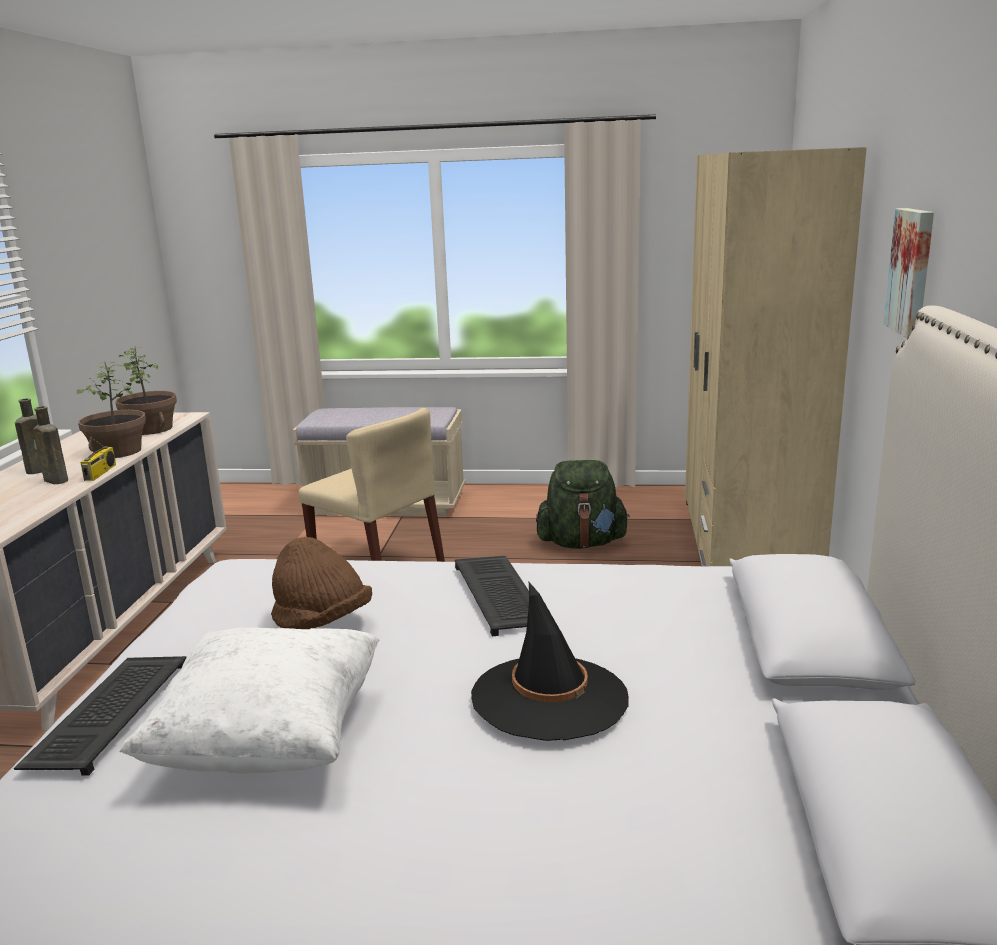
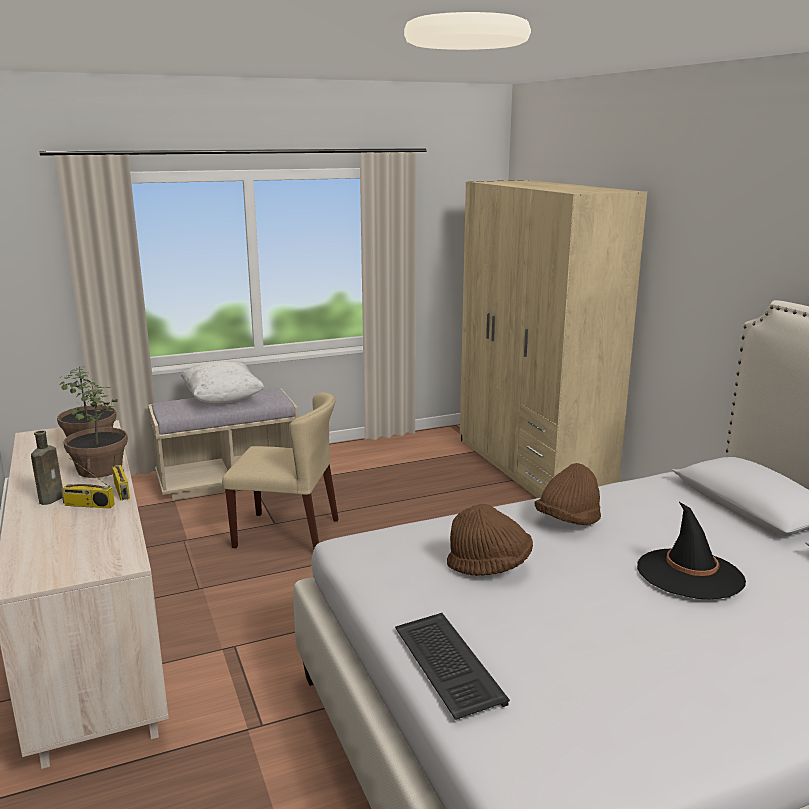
camera: 30 degrees left, 0 degrees up
(55, 480) = (88, 505): brown bottle -> radio
(269, 741) = (578, 647): white pillow -> white pillow (223, 399)
(501, 596) = (567, 521): keyboard -> brown hat
(582, 543) = (420, 482): green backpack -> none
(913, 271) = (718, 275): picture -> none

